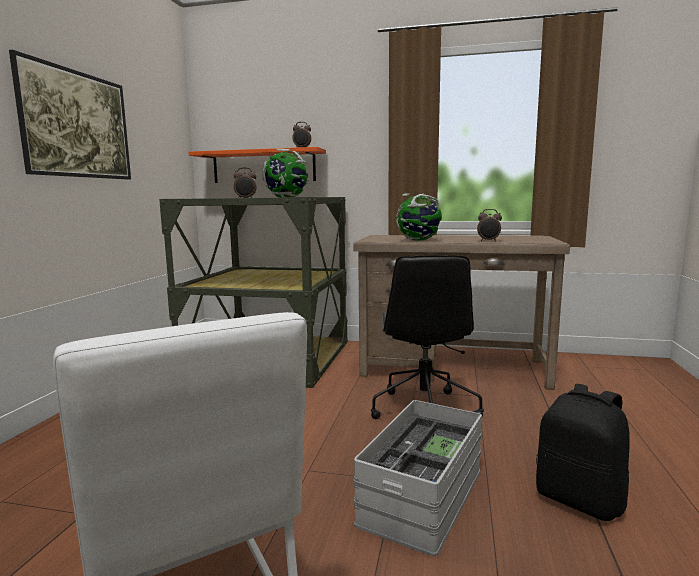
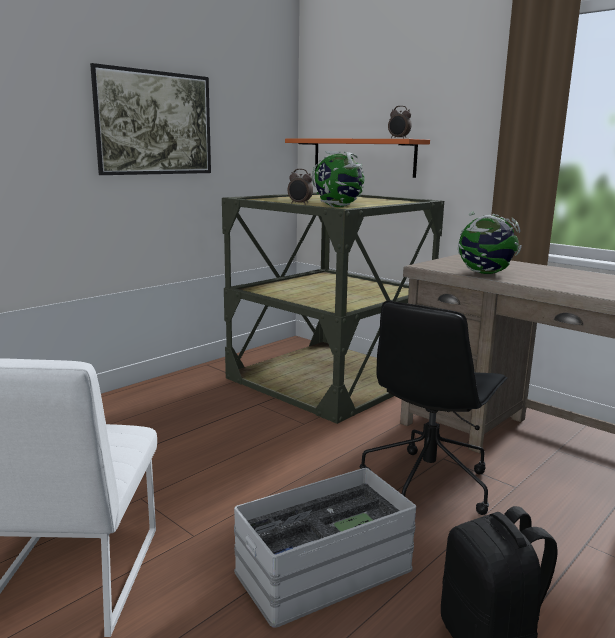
camera: 30 degrees right, 5 degrees up
(488, 241) = (573, 288): alarm clock -> none

